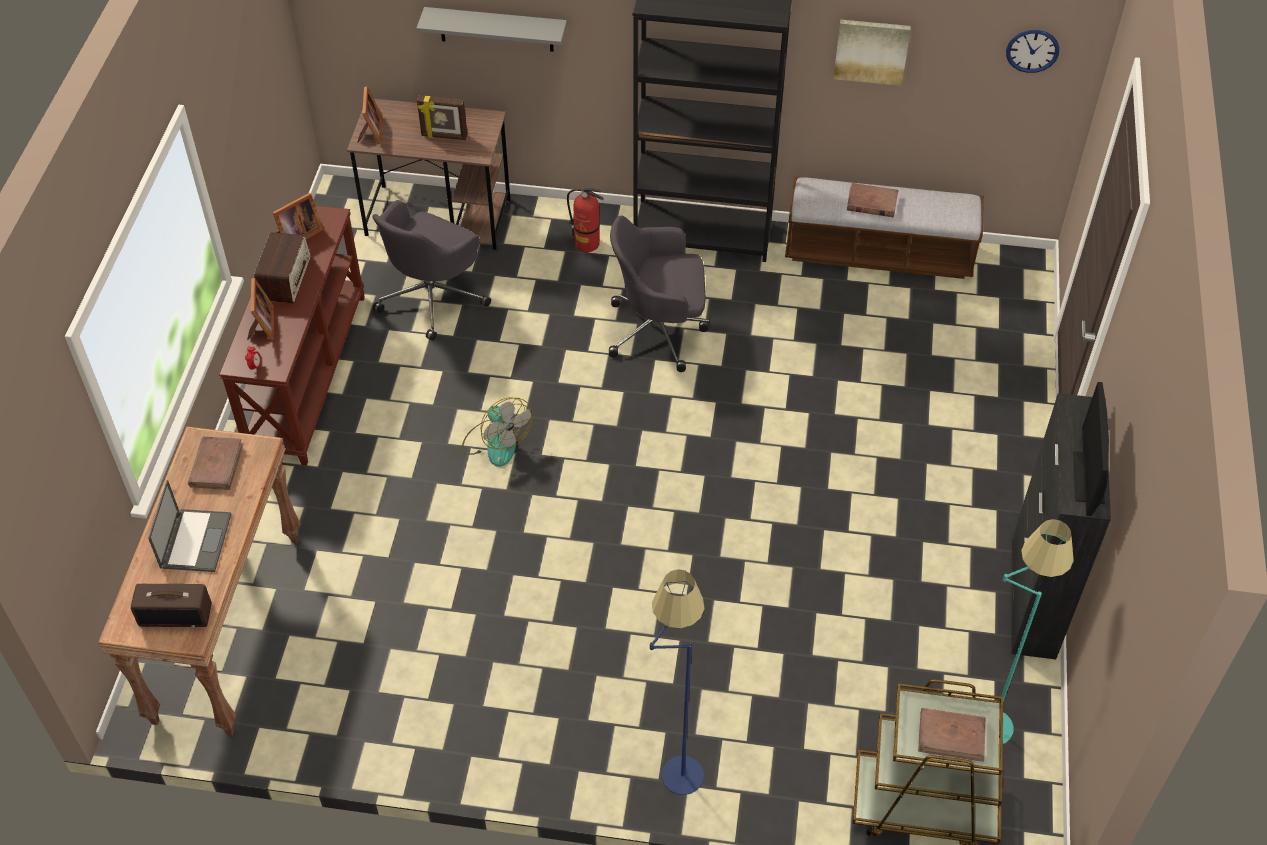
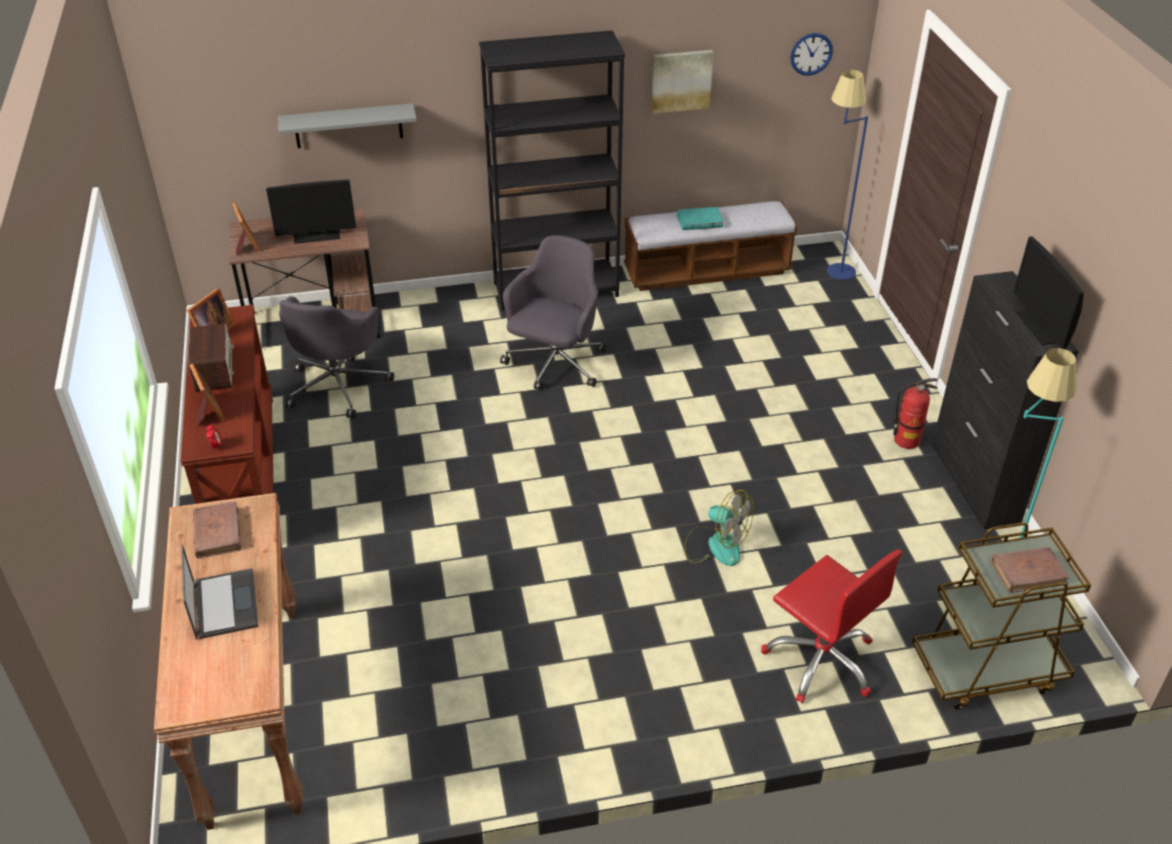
camera: 20 degrees left, 10 degrees down
(176, 614) = (233, 677): radio -> none
(444, 136) = (316, 235): picture frame -> monitor
(495, 442) = (451, 484): fan -> fan (716, 545)
(587, 244) = (459, 316): fire extinguisher -> fire extinguisher (906, 440)
(659, 330) = (555, 364): grey office chair -> grey office chair turned 135 degrees clockwise
(675, 758) = (751, 698): blue floor lamp -> blue floor lamp (831, 265)
(763, 742) = (821, 660): none -> red office chair
(871, 203) = (699, 221): brown book -> turquoise book

